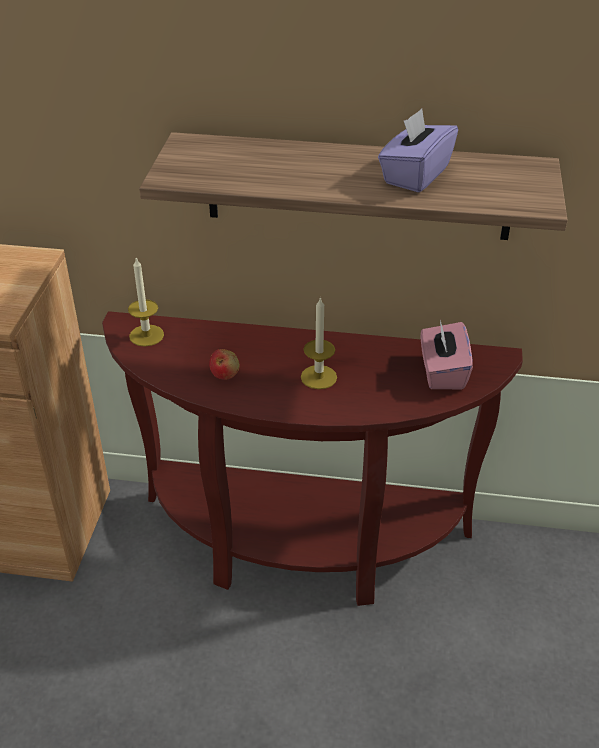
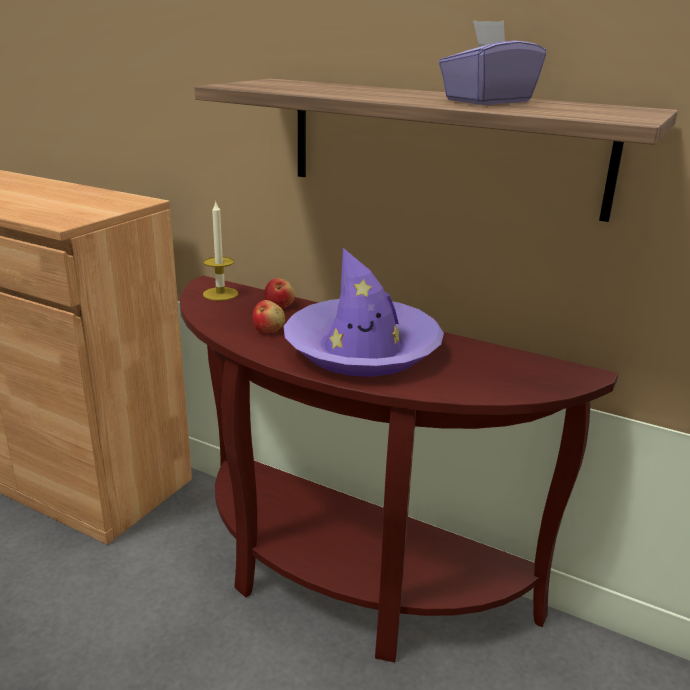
camera: 20 degrees right, 15 degrees down
(212, 337) = (280, 305): none -> apple
(318, 377) = (362, 350): candle -> purple hat
(442, 372) = (506, 372): pink tissue box -> none

